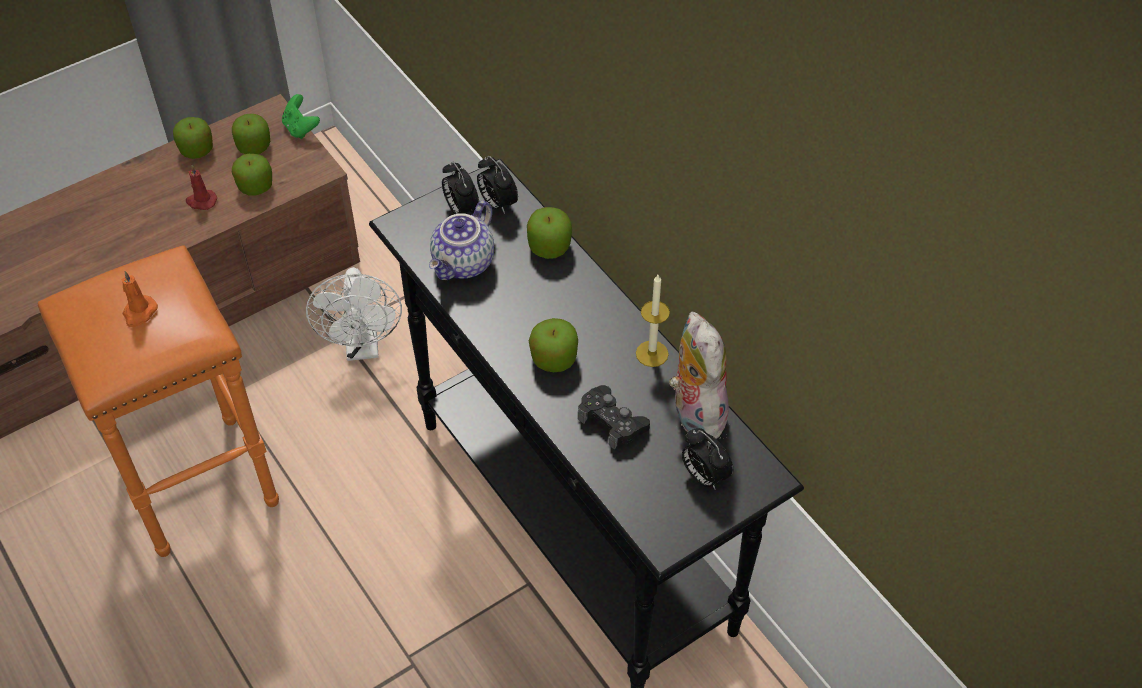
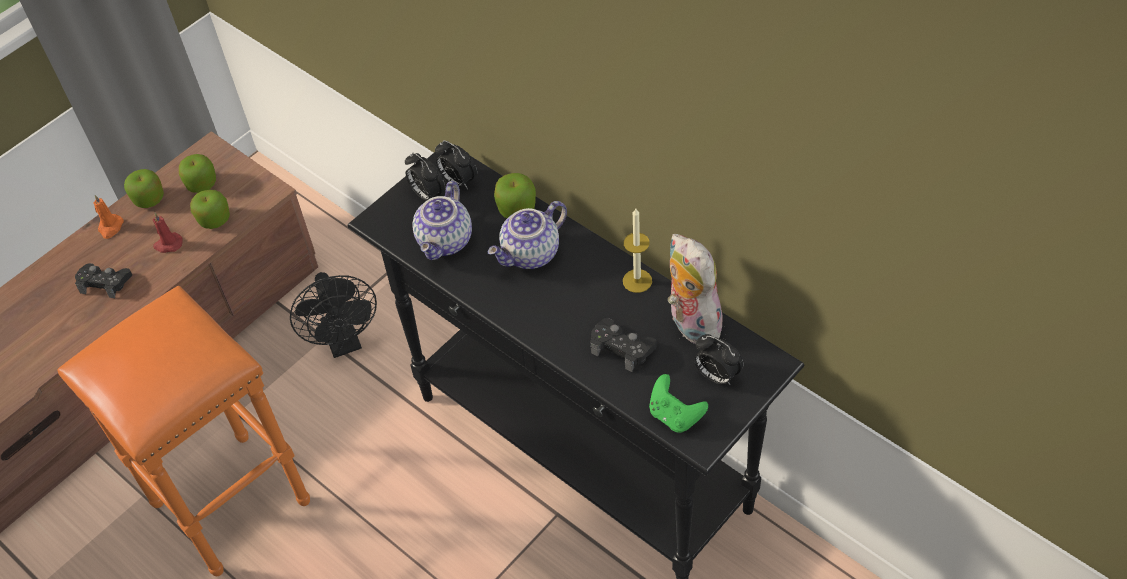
camera: 10 degrees left, 0 degrees up
(126, 226) = (105, 283): none -> black game controller
(139, 313) = (159, 356): orange candle -> orange candle (110, 227)
(301, 128) = (240, 158): green game controller -> green game controller (675, 416)
(363, 347) = (344, 342): white fan -> black fan
(548, 299) = (531, 255): none -> teapot
(553, 358) = (552, 305): apple -> none

